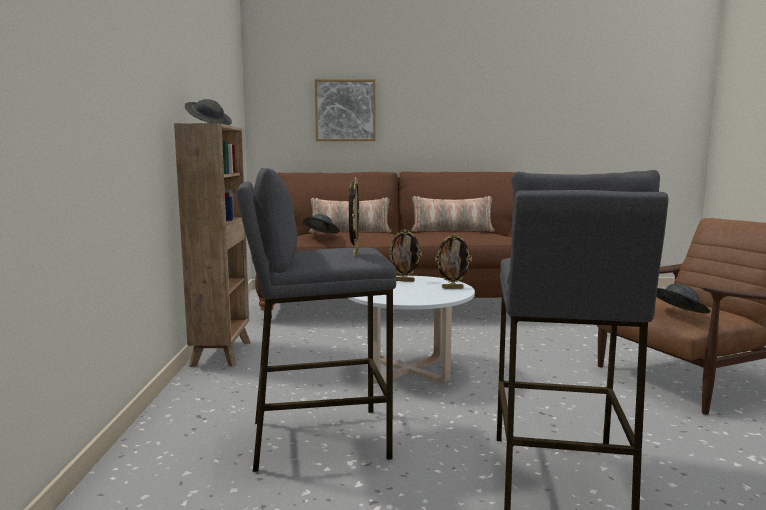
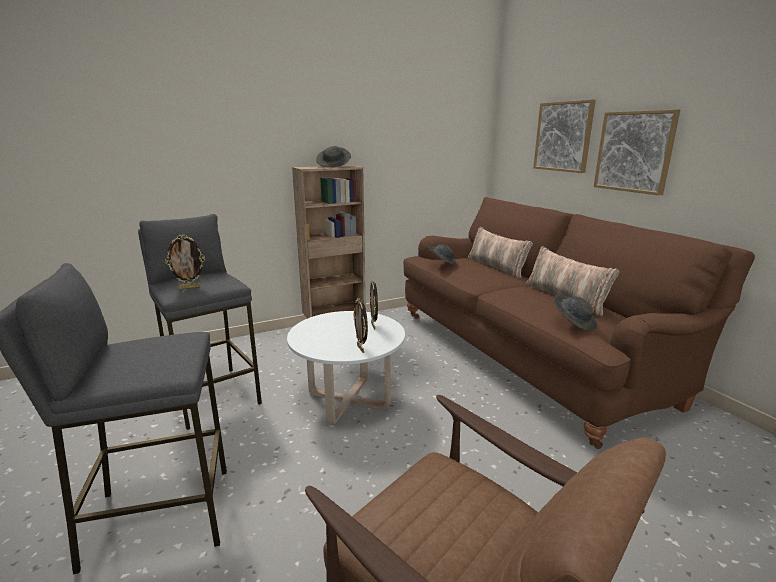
camera: 65 degrees right, 10 degrees up
(419, 121) = (634, 152): none -> picture
(677, 314) = (378, 514): grey hat -> grey hat (573, 323)

